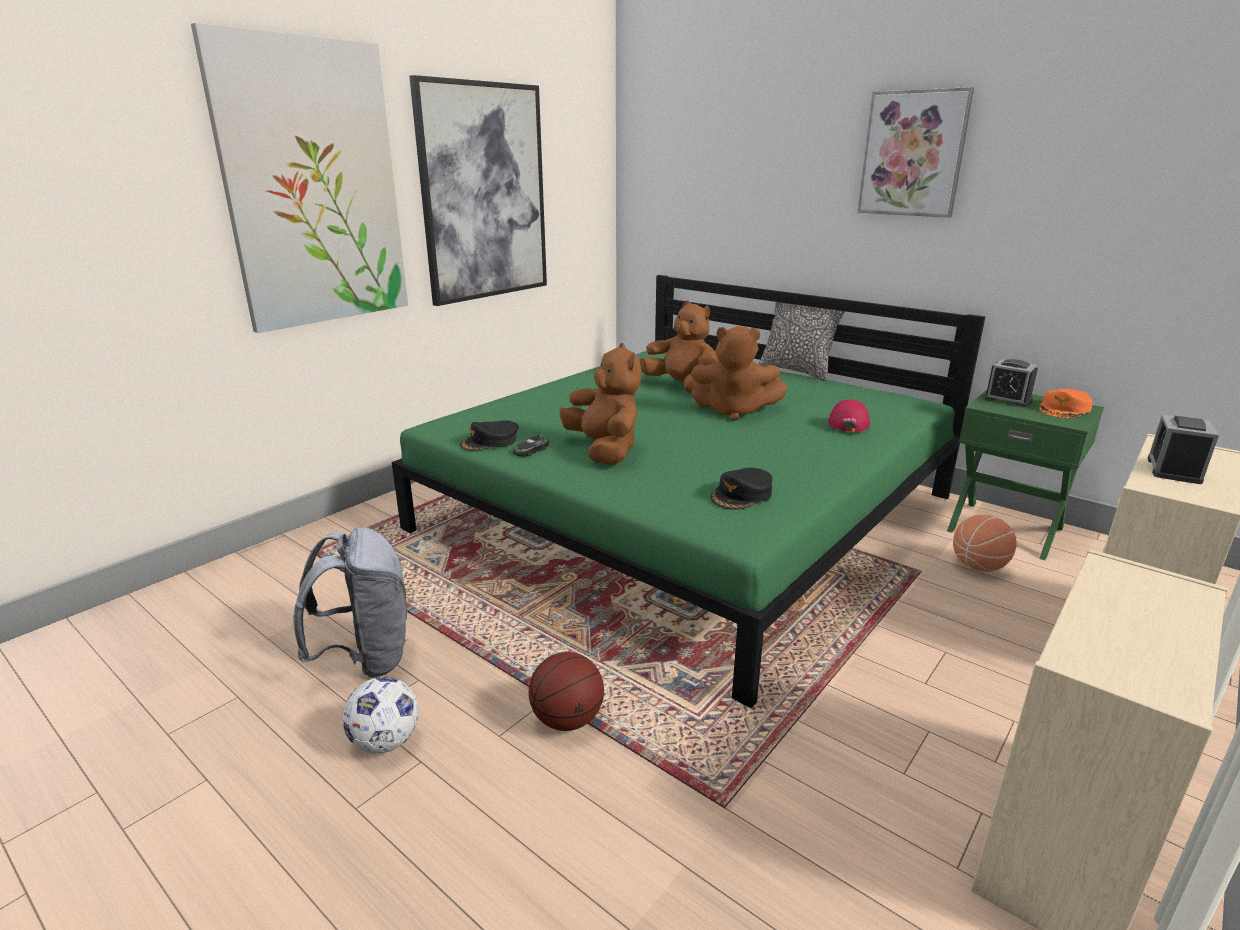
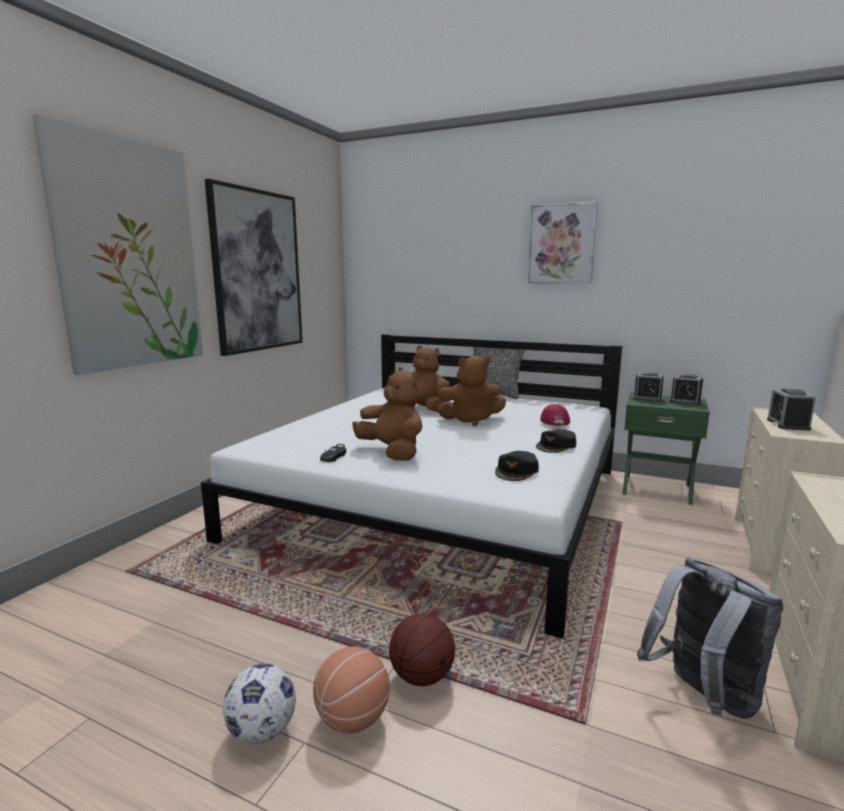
camera: 15 degrees left, 10 degrees down
(366, 658) = (214, 656): grey backpack -> grey backpack (702, 697)
(490, 442) = (295, 454): black cap -> black cap (556, 446)
(688, 512) = (440, 502): green bed -> white bed
(979, 566) = (655, 514): basketball -> basketball (353, 718)
(1064, 409) = (685, 401): orange cap -> alarm clock

